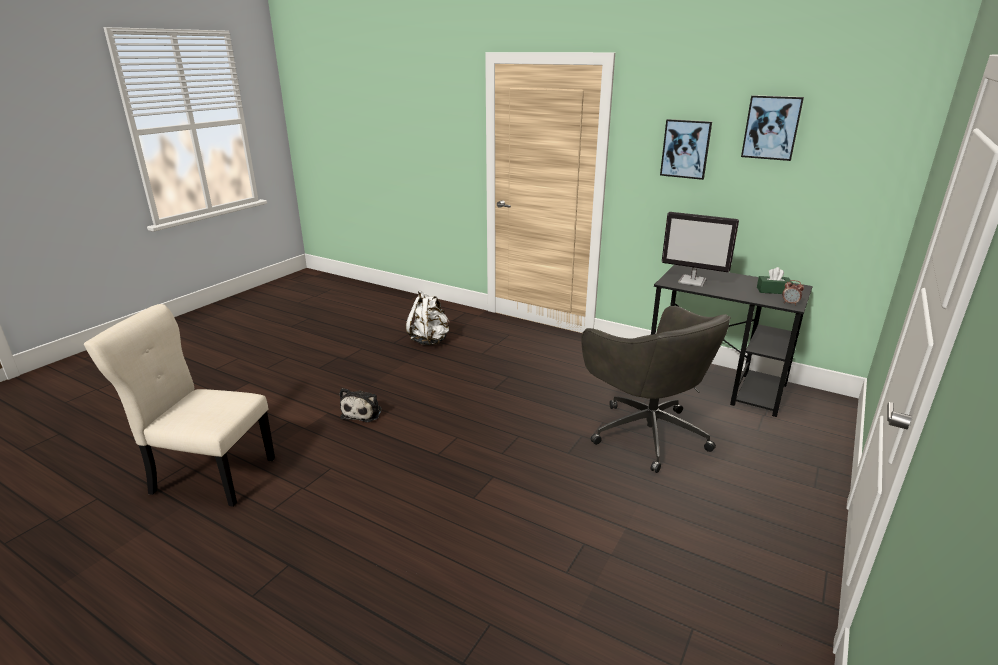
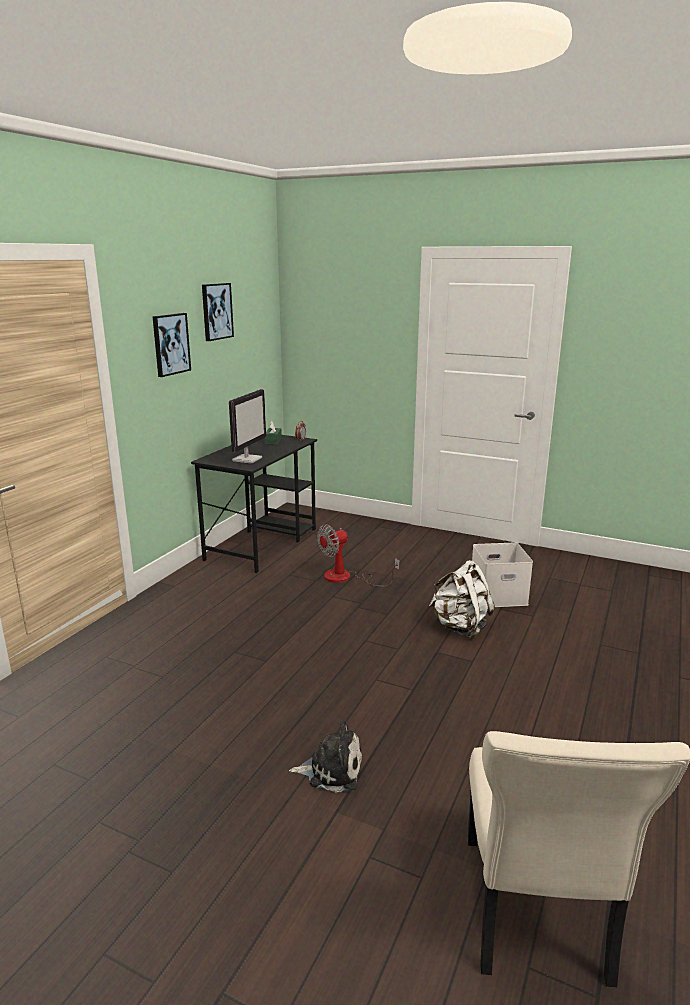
camera: 95 degrees left, 5 degrees down
(430, 340) = (97, 733): white backpack -> white backpack (460, 627)
(623, 551) = (499, 594): none -> white storage box
(646, 432) = (347, 578): grey office chair -> fan

